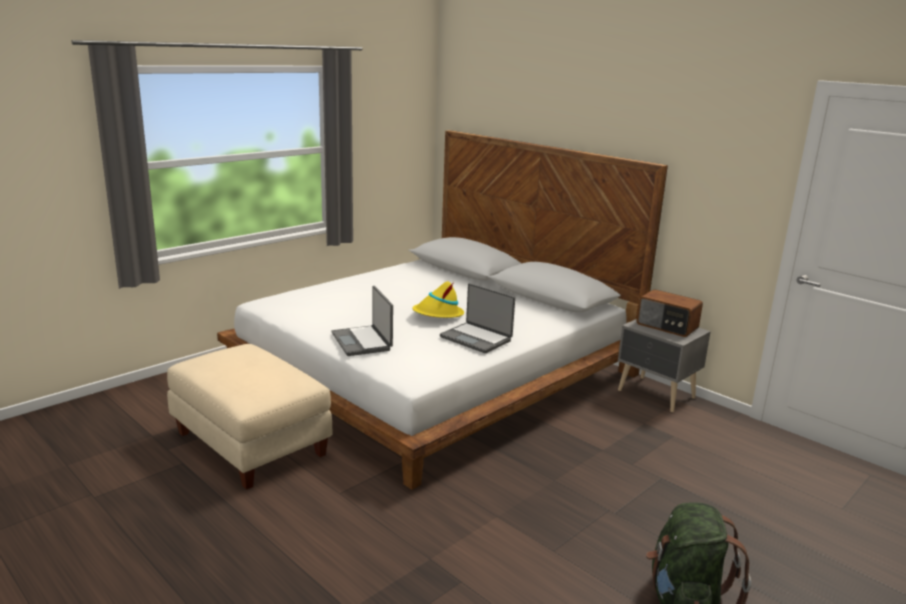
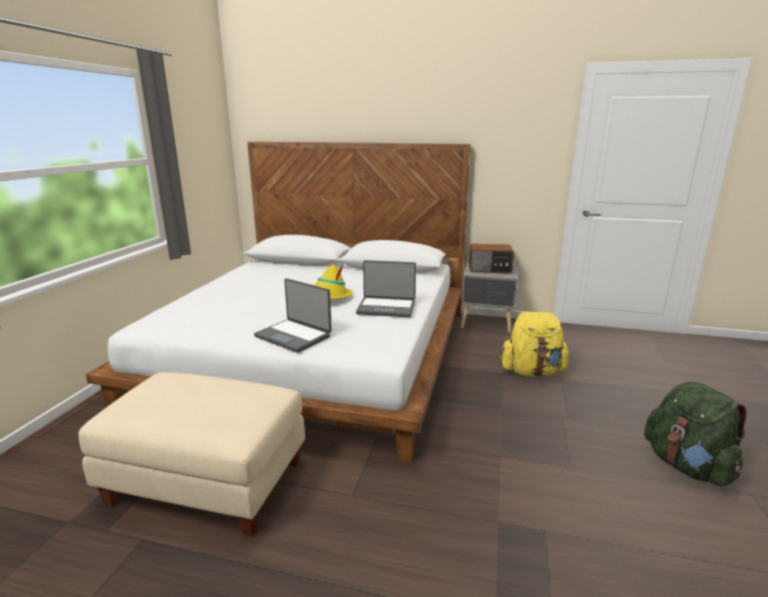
camera: 30 degrees left, 0 degrees up
(639, 459) = (532, 371): none -> yellow backpack

